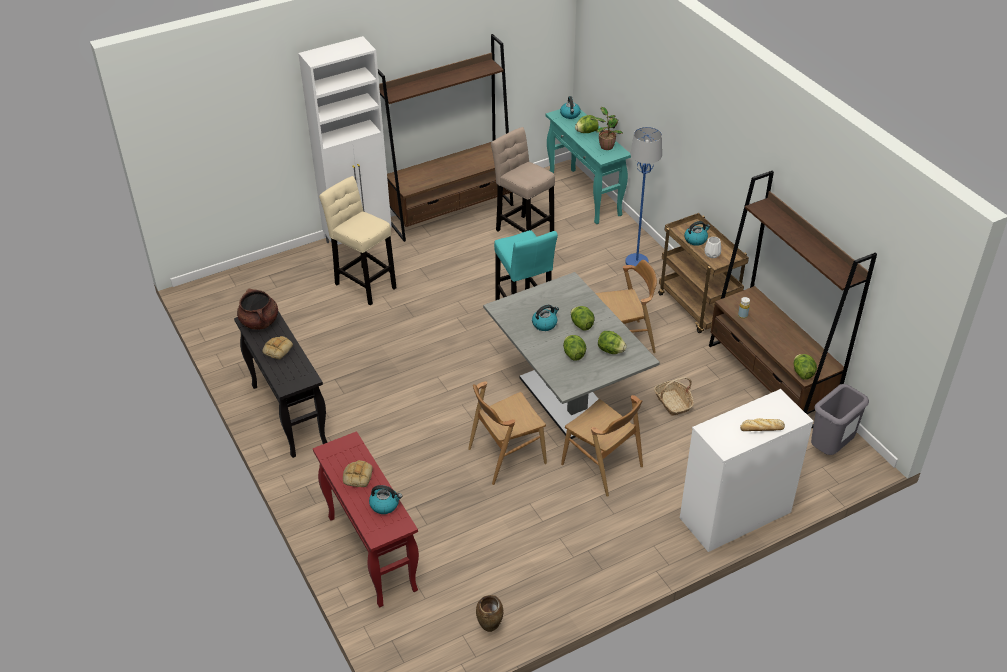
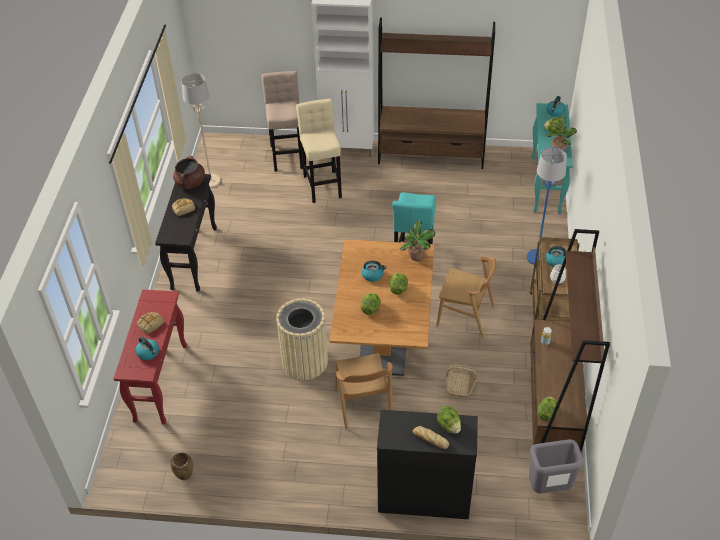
camera: 35 degrees right, 5 degrees up
(233, 331) = (211, 181): none -> beige floor lamp
(506, 456) = (304, 361): brown chair -> beige trash can
(523, 232) = (471, 194): beige stool -> beige stool (287, 155)
(566, 399) = (384, 340): grey dining table -> brown dining table
(570, 290) = (416, 257): none -> potted plant
(610, 351) = (400, 319): lettuce -> lettuce (449, 426)
(735, 515) = (424, 497): white dresser -> black dresser

